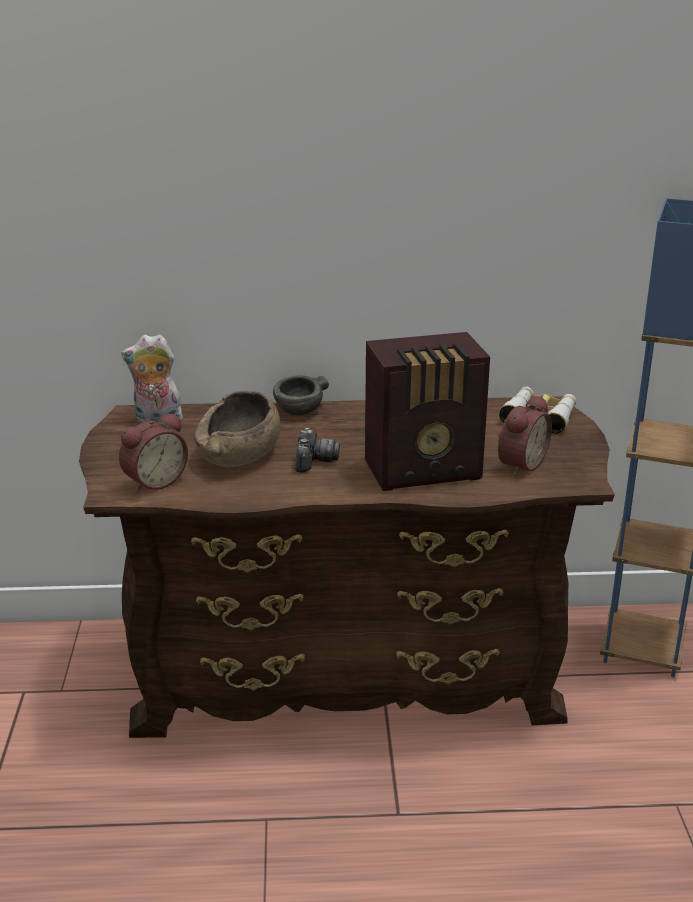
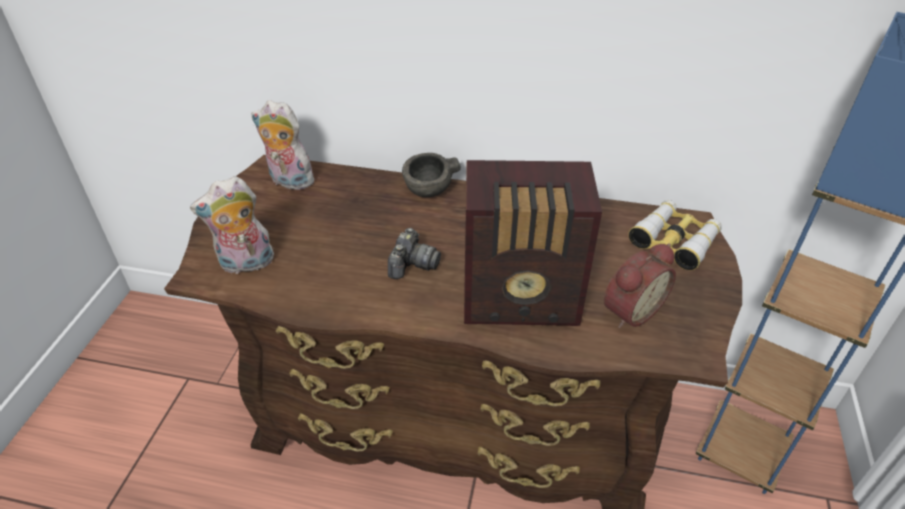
camera: 15 degrees right, 15 degrees up
(153, 481) = (246, 264): alarm clock -> plush toy
(240, 454) = (345, 240): brown bowl -> none

